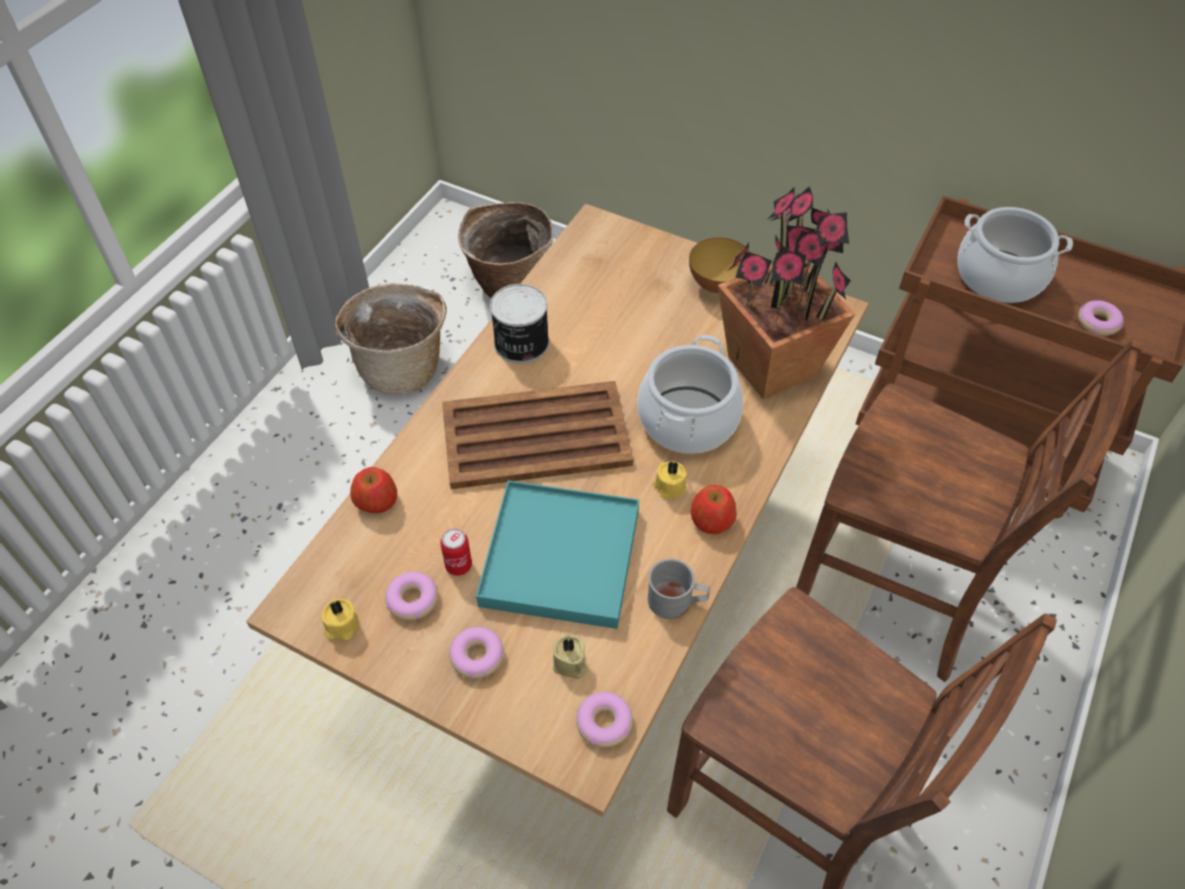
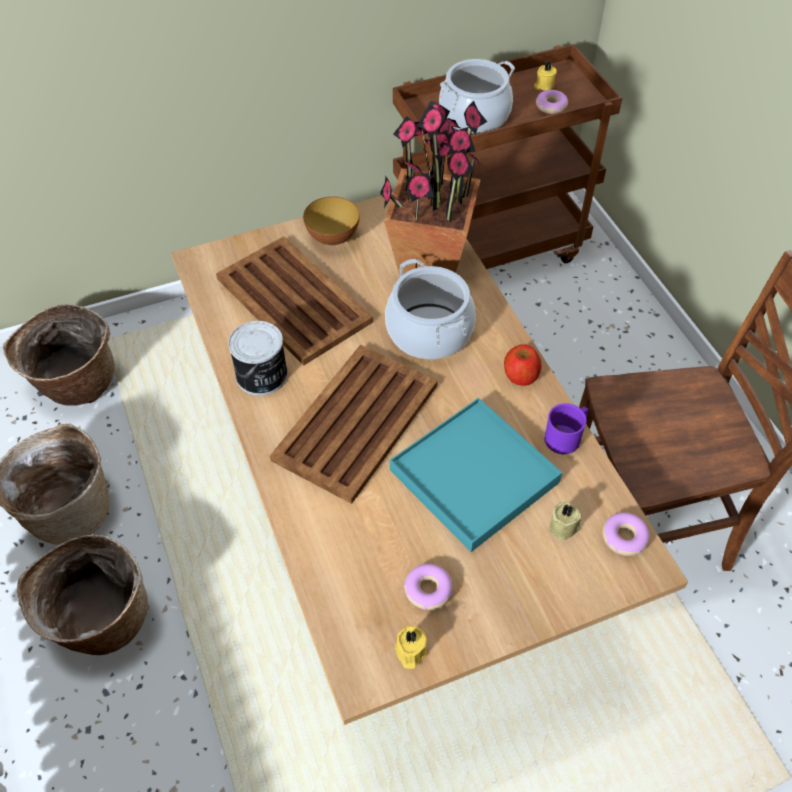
camera: 50 degrees left, 0 degrees up
(331, 458) = (100, 621): none -> basket
(376, 501) = (315, 558): apple -> none
(458, 565) = (424, 541): can -> none
(477, 656) = (512, 579): donut -> none
(620, 307) = (293, 299): none -> brown tray
(669, 486) = (473, 378): yellow candle -> yellow candle (543, 85)
(676, 601) = (566, 436): grey mug -> purple mug
(892, 598) = (552, 370): brown chair -> none

